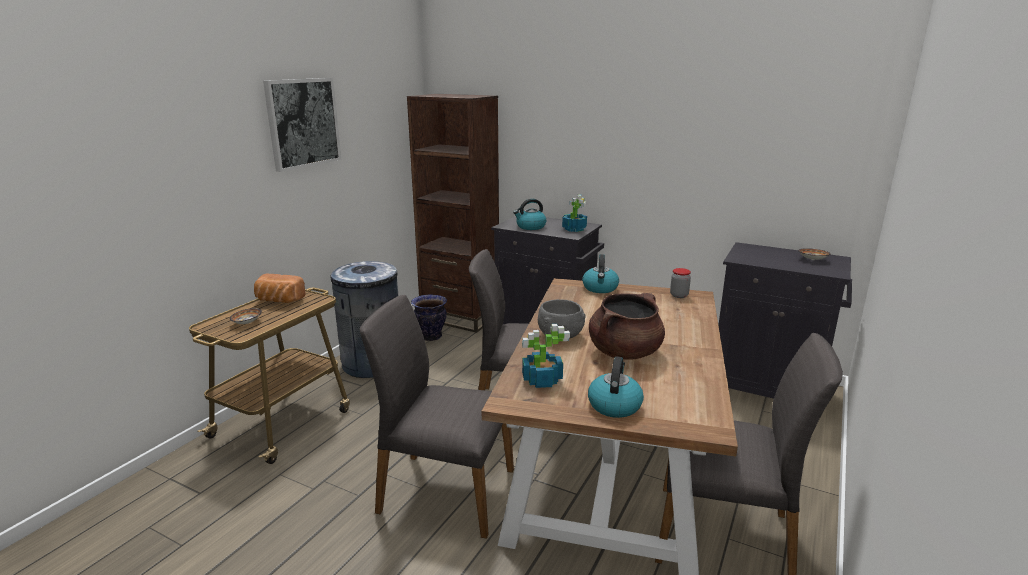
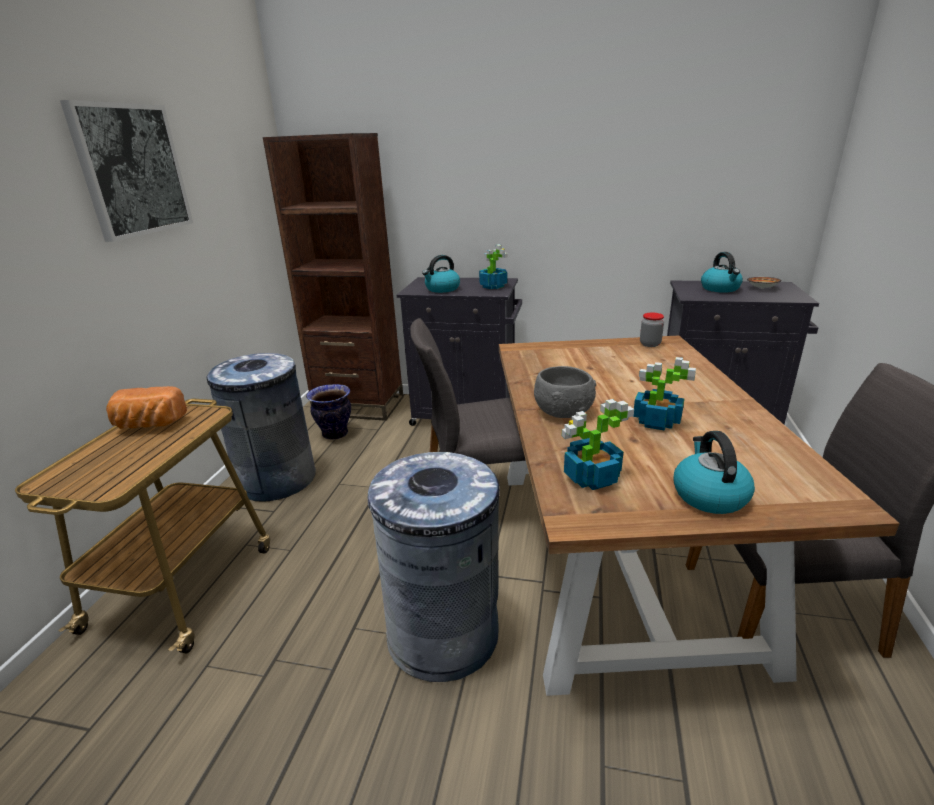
camera: 15 degrees left, 5 degrees up
(248, 323) = (113, 465): bowl -> none
(445, 491) = (444, 634): grey chair -> grey trash can
(600, 288) = (560, 348): kettle -> kettle (720, 289)
(624, 352) = (656, 421): brown cooking pot -> potted plant

